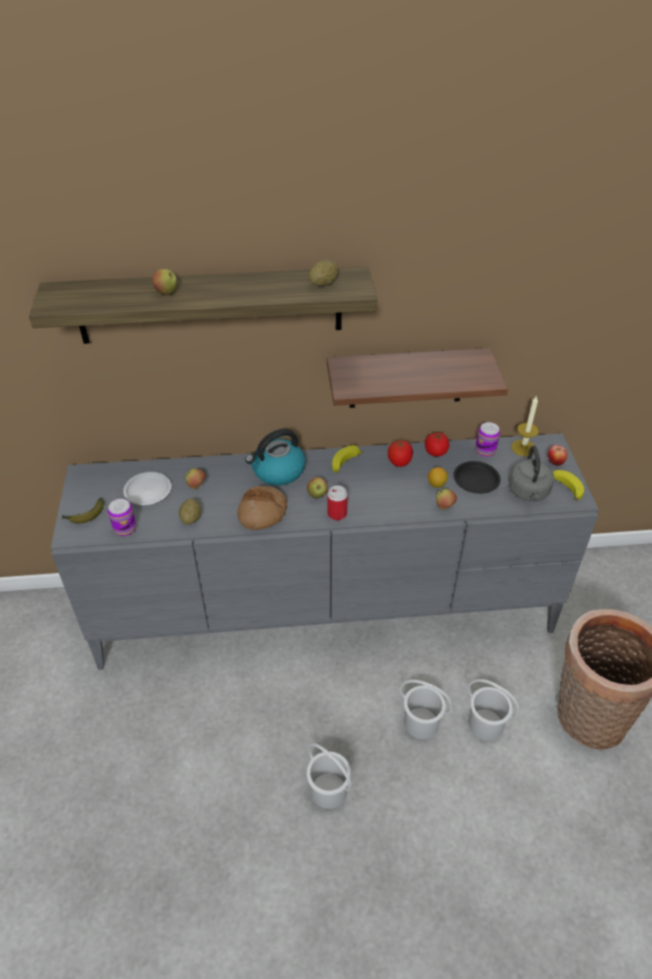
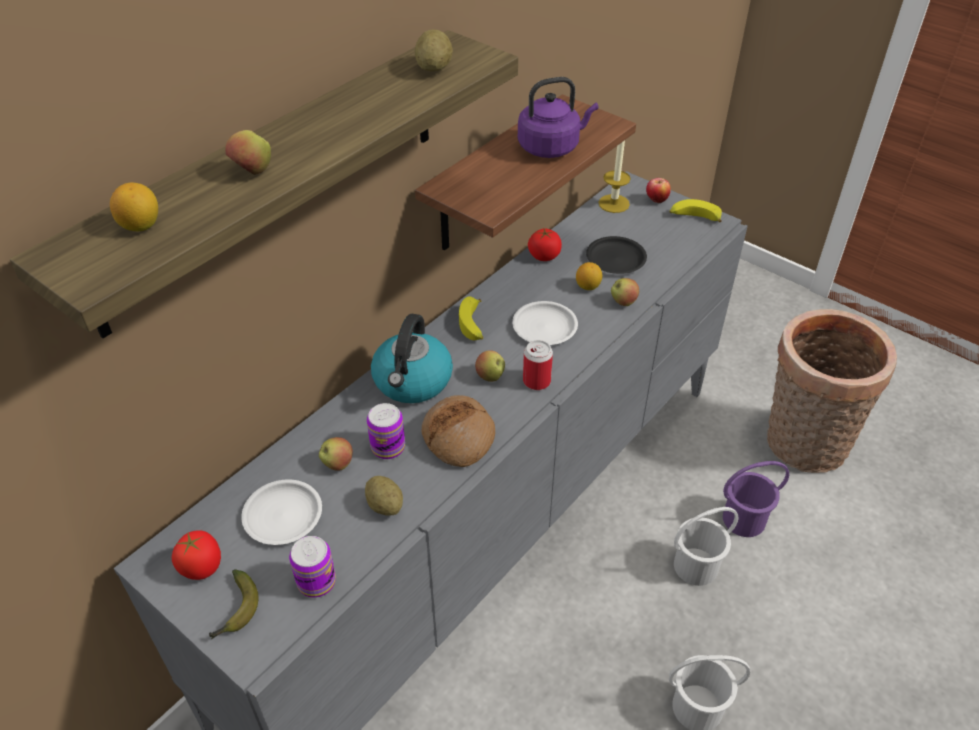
camera: 45 degrees left, 0 degrees up
(95, 293) = (141, 226): none -> lemon
(380, 489) = (544, 327): none -> white plate
(399, 462) = (524, 287): tomato -> tomato (202, 567)
(433, 374) = (551, 147): none -> purple kettle
(485, 451) = (586, 226): can -> can (388, 447)
(485, 723) = (743, 519): white bucket -> purple bucket
(528, 492) = (672, 241): grey kettle -> none

